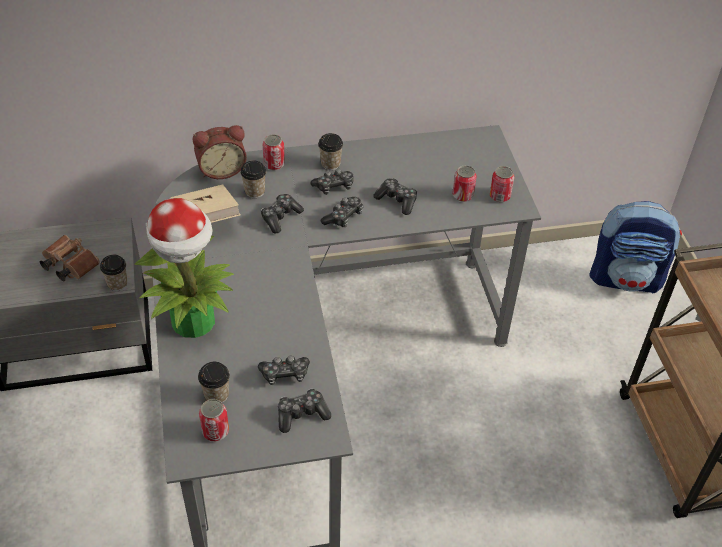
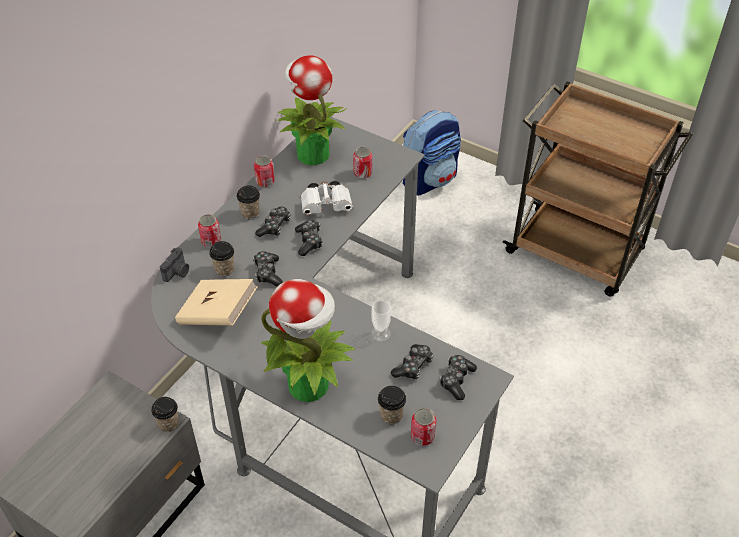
camera: 45 degrees left, 0 degrees up
(69, 265) = (109, 443): brown binoculars -> none
(221, 169) = (177, 272): alarm clock -> camera
(296, 329) = (380, 334): none -> cup
(397, 200) = (327, 205): game controller -> white binoculars
(442, 151) = (312, 154): none -> potted plant
(499, 196) = (384, 158): can -> can (265, 181)

